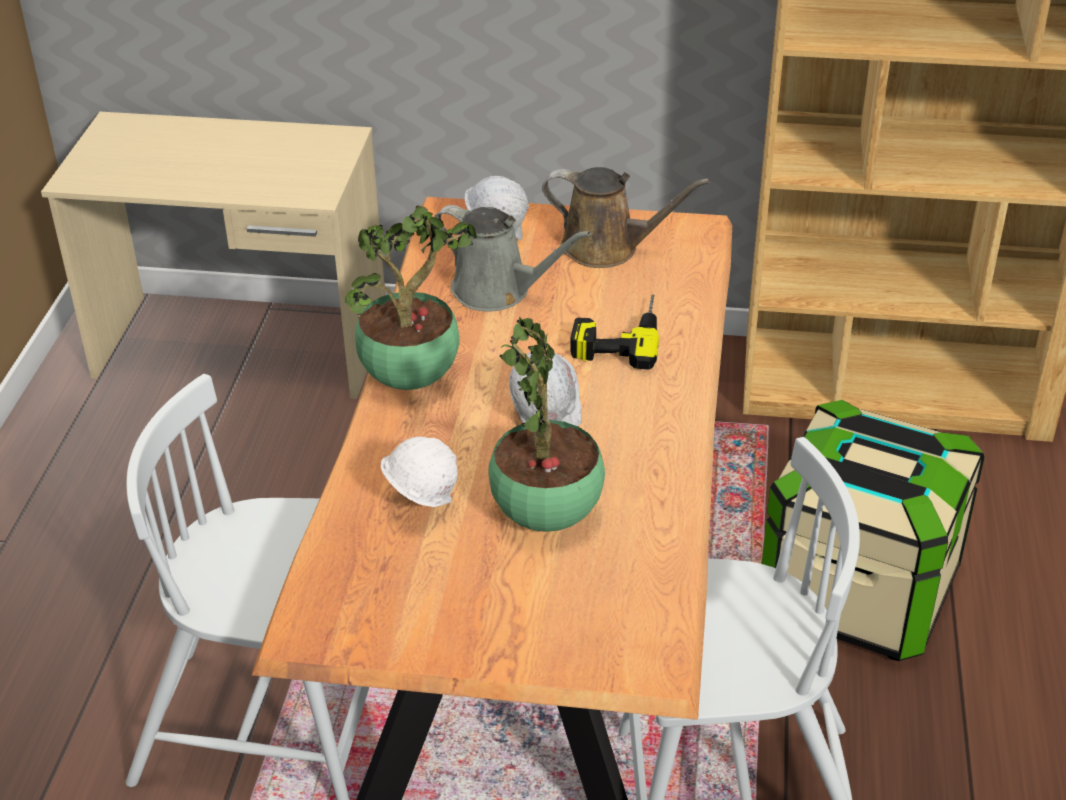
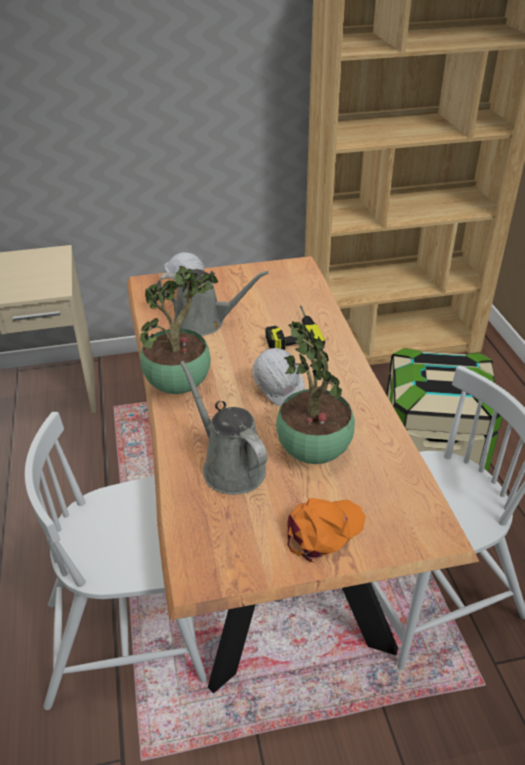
camera: 20 degrees left, 0 degrees up
(421, 506) = (230, 466): white hard hat -> grey watering can
(498, 620) = (323, 531): none -> orange cap
(607, 248) = (255, 286): brown watering can -> none

